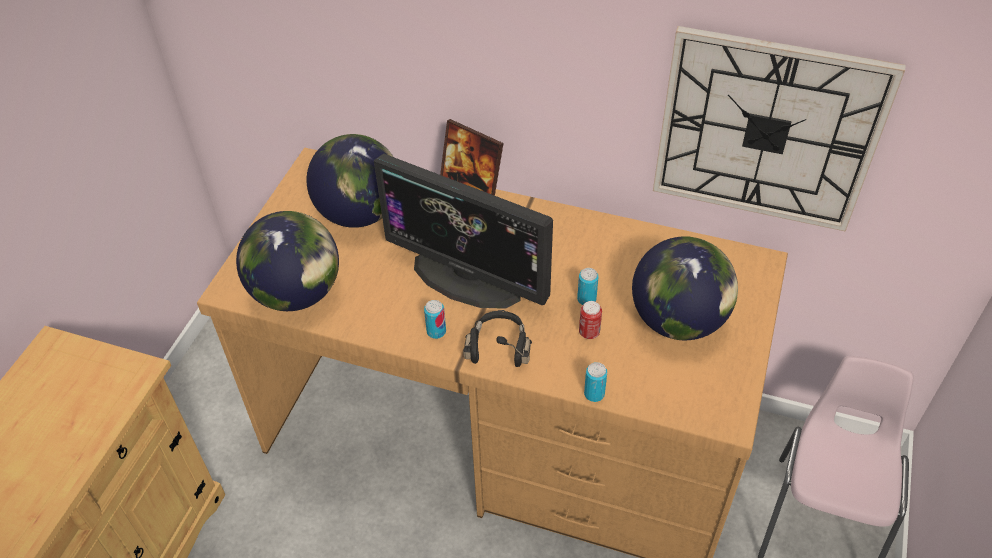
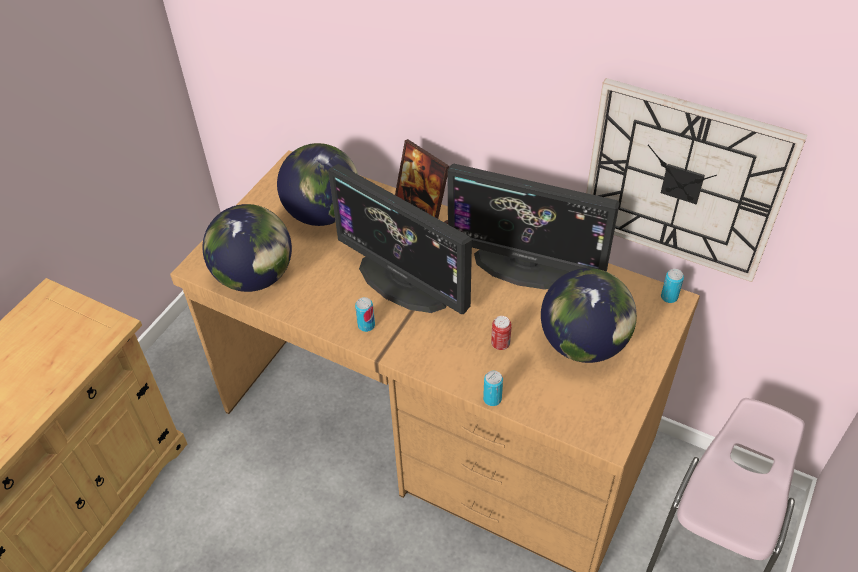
camera: 10 degrees right, 0 degrees up
(499, 347) = (417, 346): black headphones -> none
(586, 299) = (505, 314): can -> can (669, 297)
(596, 243) = (525, 265): none -> monitor

